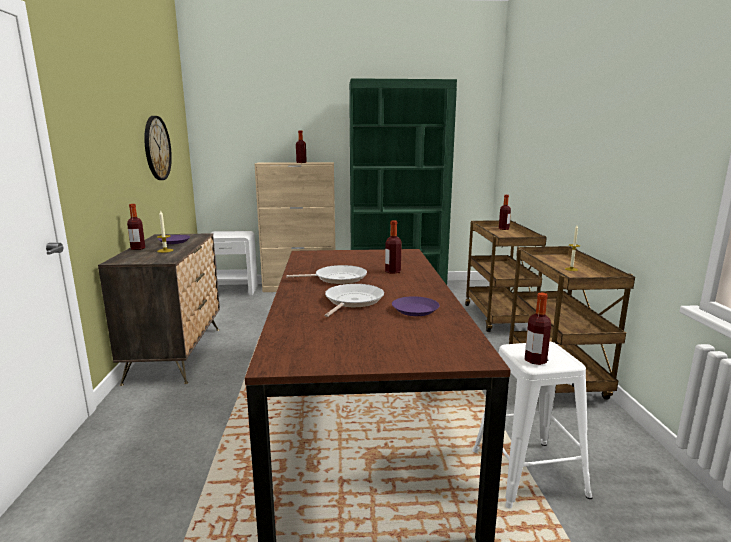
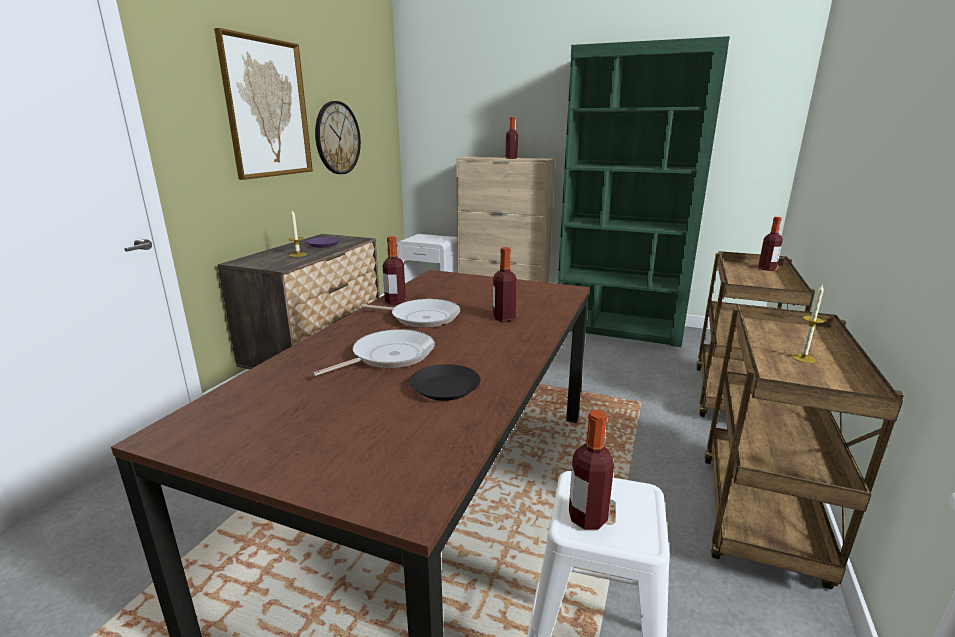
camera: 25 degrees right, 5 degrees up
(117, 122) = (267, 109): none -> picture
(138, 248) = (279, 249): bottle -> bottle (395, 301)
(414, 310) = (445, 387): purple plate -> black plate

